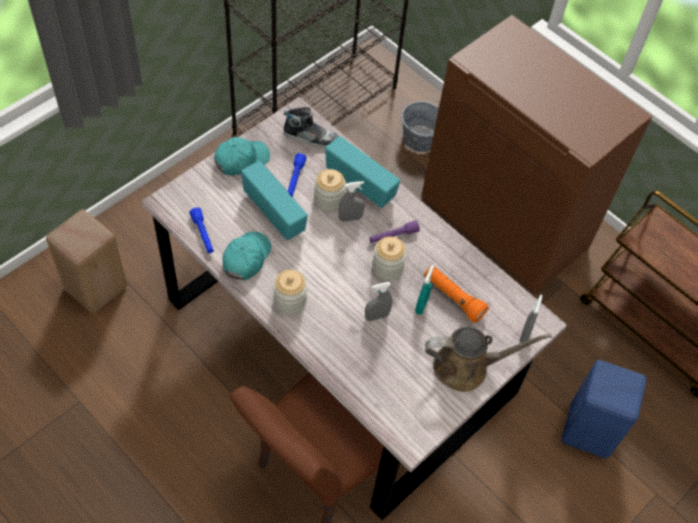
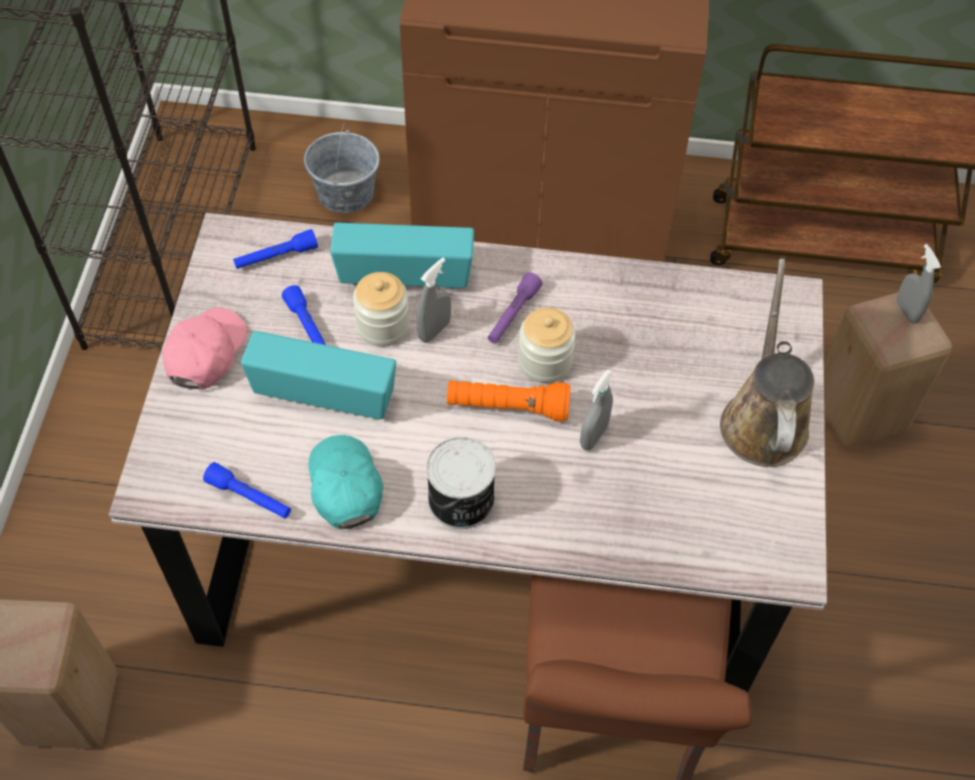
camera: 35 degrees left, 0 degrees up
(241, 160) = (205, 353): turquoise cap -> pink cap
(290, 301) = (461, 501): jar -> can
(311, 137) = (276, 257): shoe -> blue flashlight
(421, 305) = (635, 380): turquoise spray bottle -> none
(453, 298) = (663, 342): orange flashlight -> orange flashlight (507, 408)
(466, 367) = (763, 419): brown watering can -> brown watering can turned 45 degrees counterclockwise
(525, 334) = (789, 326): grey spray bottle -> grey spray bottle (906, 311)
(590, 432) = (862, 413): blue stool -> beige stool

